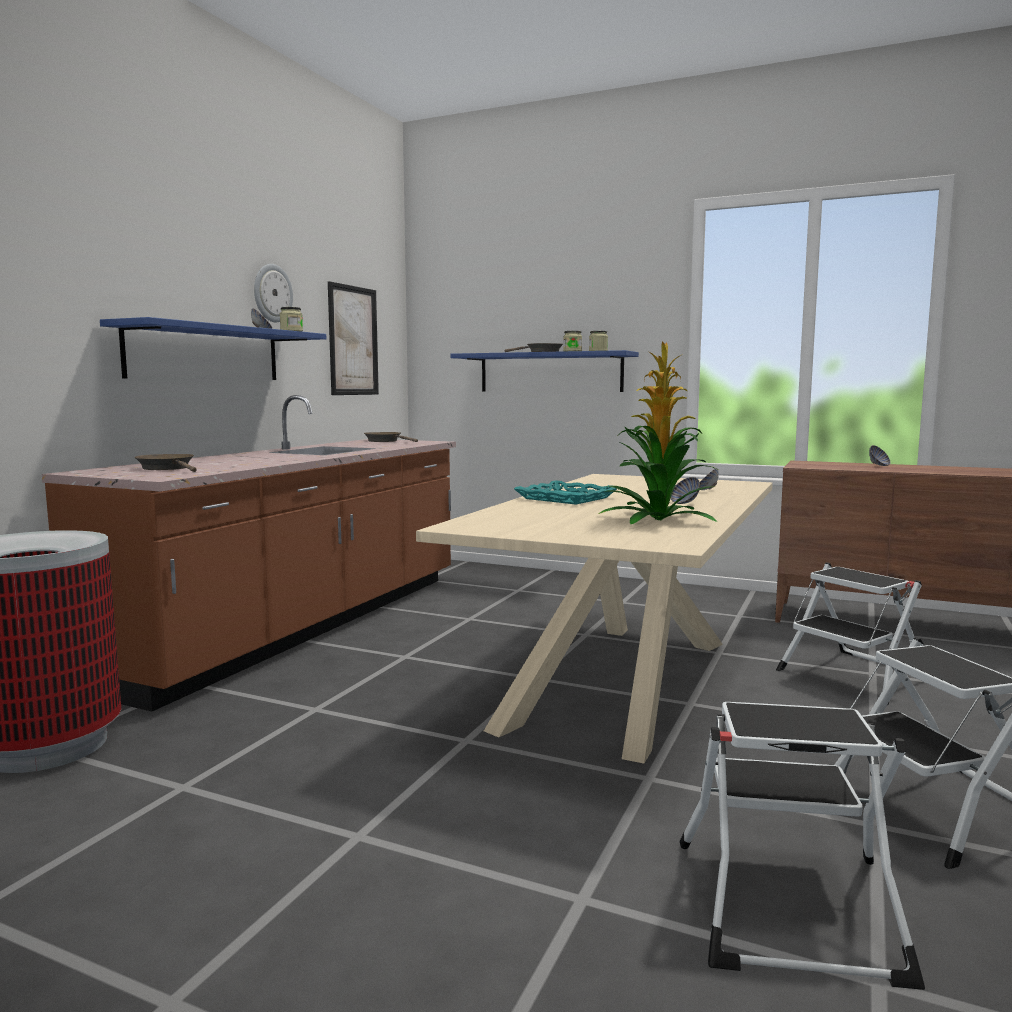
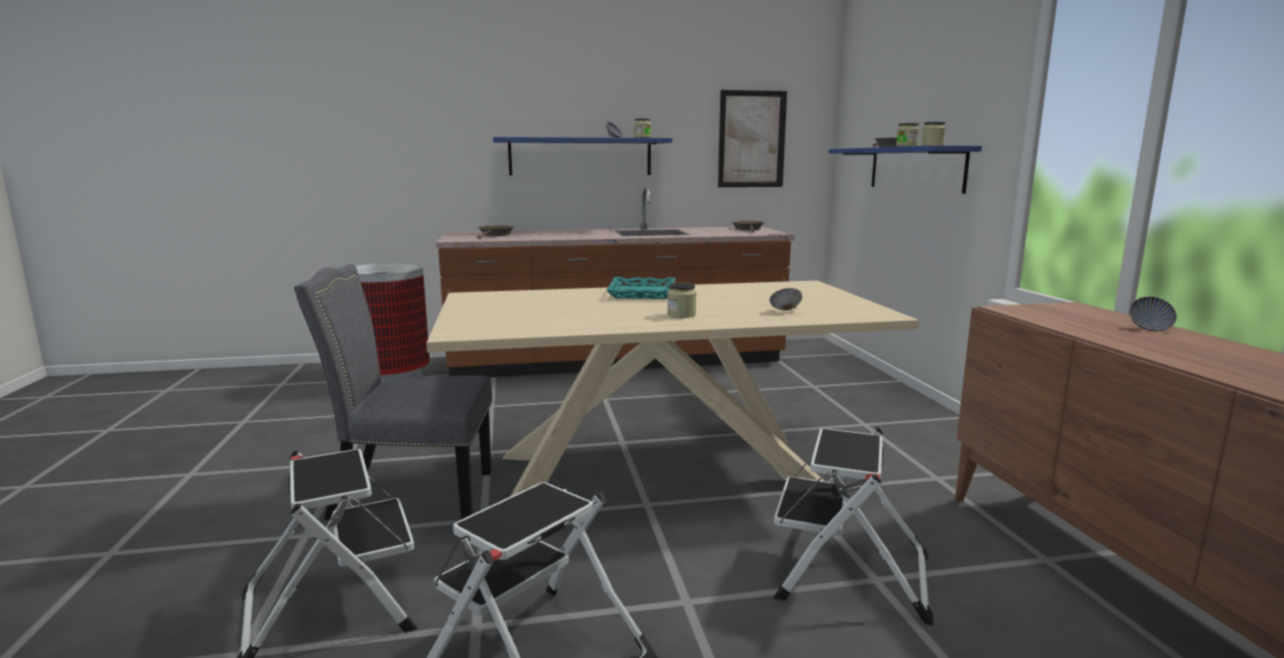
camera: 55 degrees right, 5 degrees up
(272, 293) = (651, 106): wall clock -> none
(547, 804) = (416, 497): none -> grey chair
(657, 519) = (573, 319): potted plant -> none
(685, 503) = (681, 315): bowl -> jar

